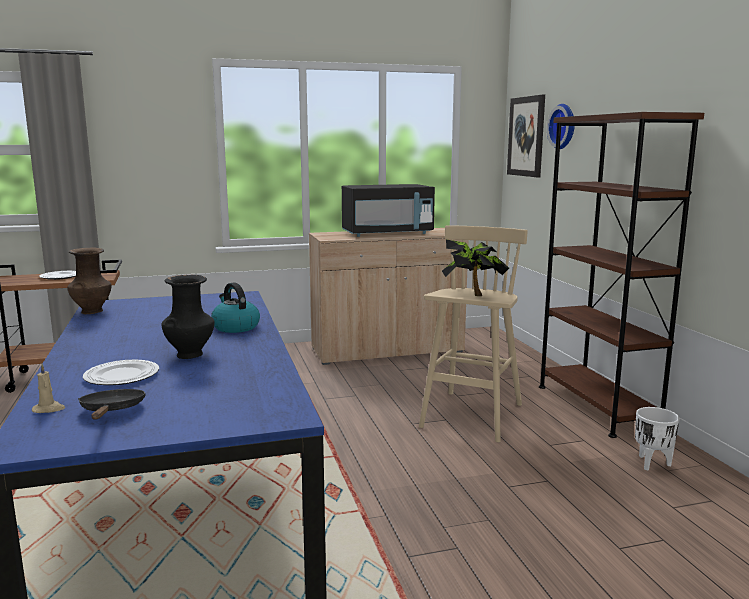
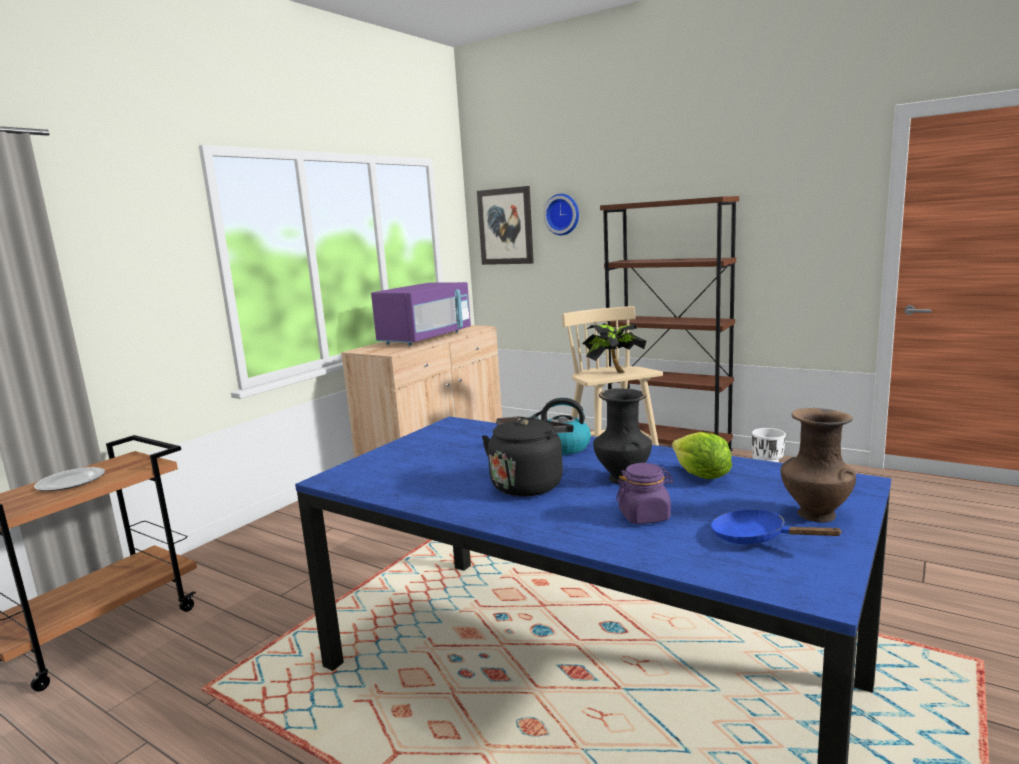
camera: 40 degrees left, 0 degrees up
(49, 409) = (710, 563): beige candle -> none
(92, 311) = (357, 486): brown vase -> brown vase (814, 514)
(112, 411) = (756, 538): black frying pan -> blue frying pan
(120, 376) = (644, 516): plate -> purple jar
(146, 338) = (529, 484): none -> black kettle
(228, 371) = (701, 476): none -> lettuce
(387, 234) = (426, 338): black microwave -> purple microwave

